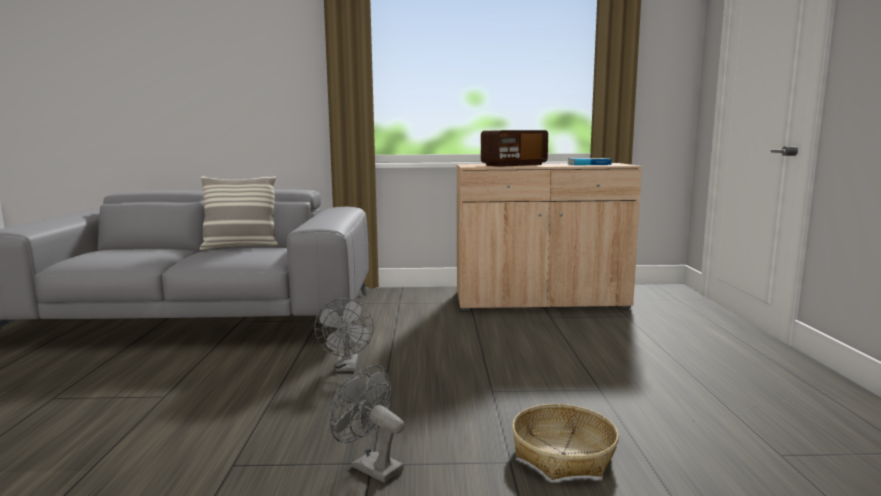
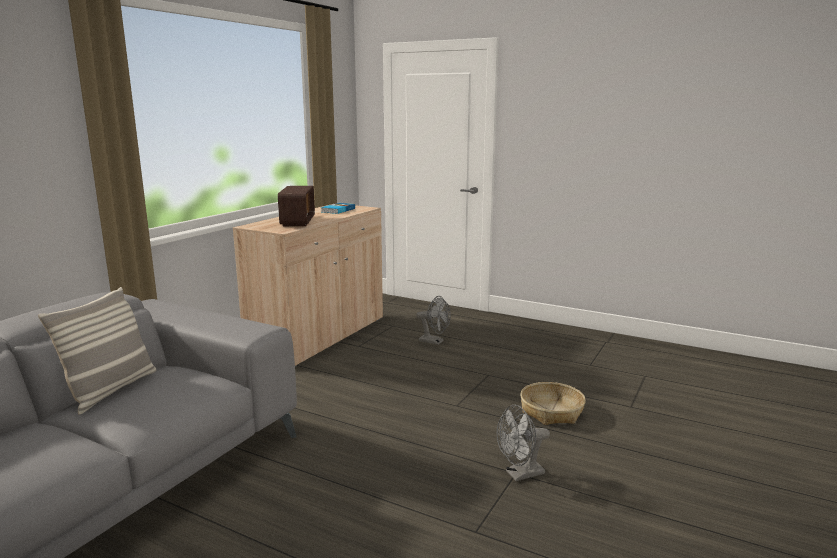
camera: 60 degrees left, 5 degrees up
(347, 367) = (350, 448): grey fan -> grey fan (434, 342)

